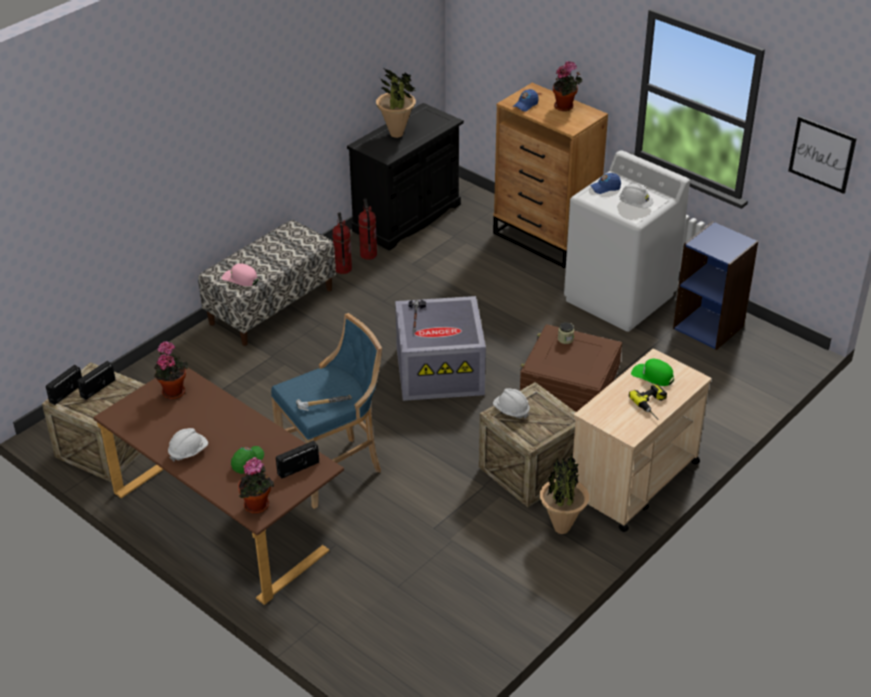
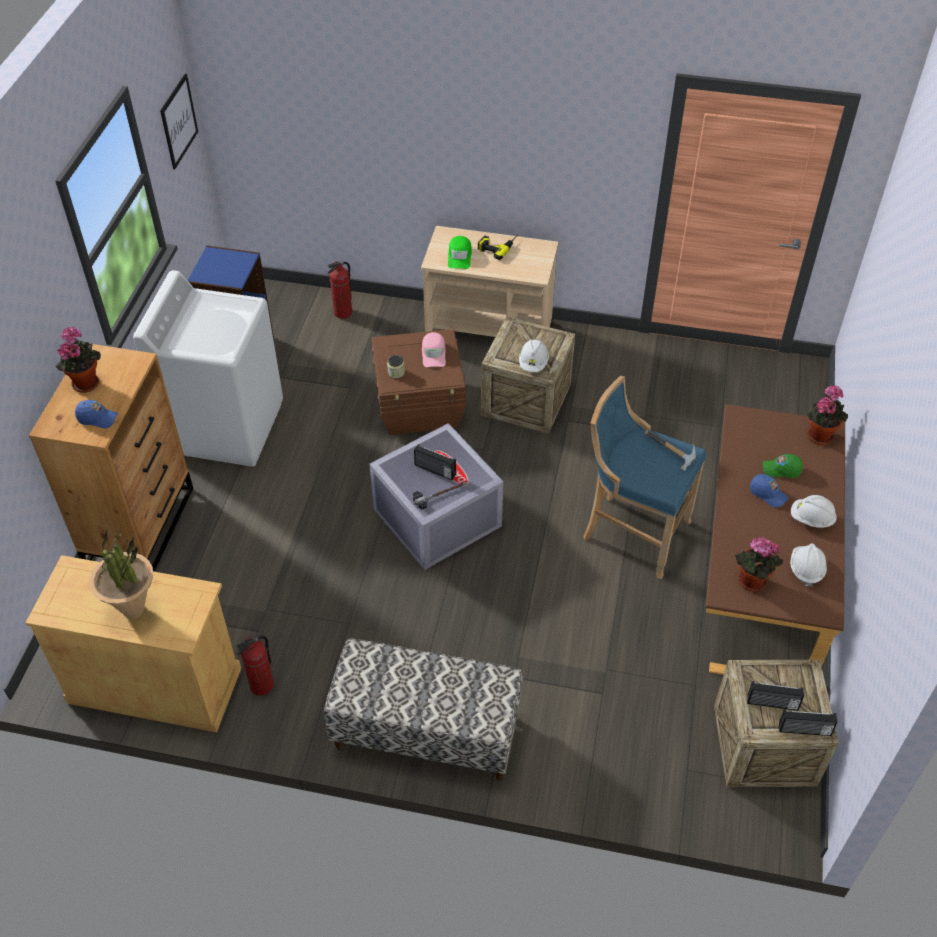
camera: 120 degrees left, 10 degrees up
(240, 278) = (484, 691): pink cap -> pink cap (434, 353)
(298, 467) = (754, 432): radio -> radio (434, 470)
(342, 269) = (307, 697): fire extinguisher -> fire extinguisher (343, 313)
(407, 218) = (155, 685): black cabinet -> beige cabinet
(562, 528) = (576, 357): potted plant -> none
(605, 188) = (200, 343): blue cap -> blue cap (768, 494)
(635, 205) = (222, 311): white hard hat -> white hard hat (806, 569)

